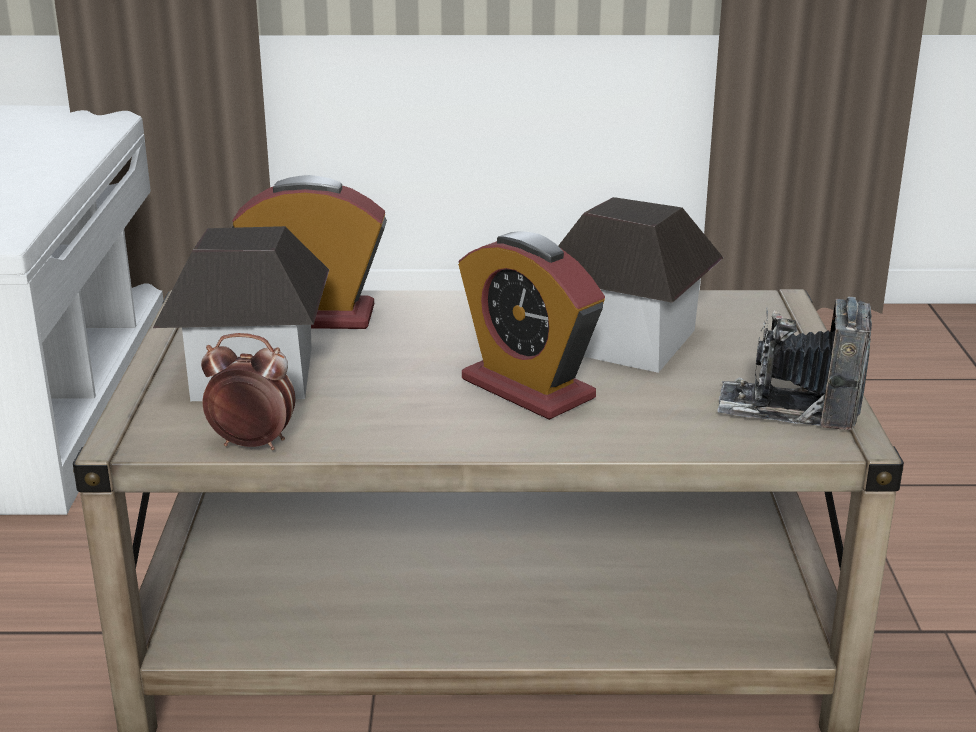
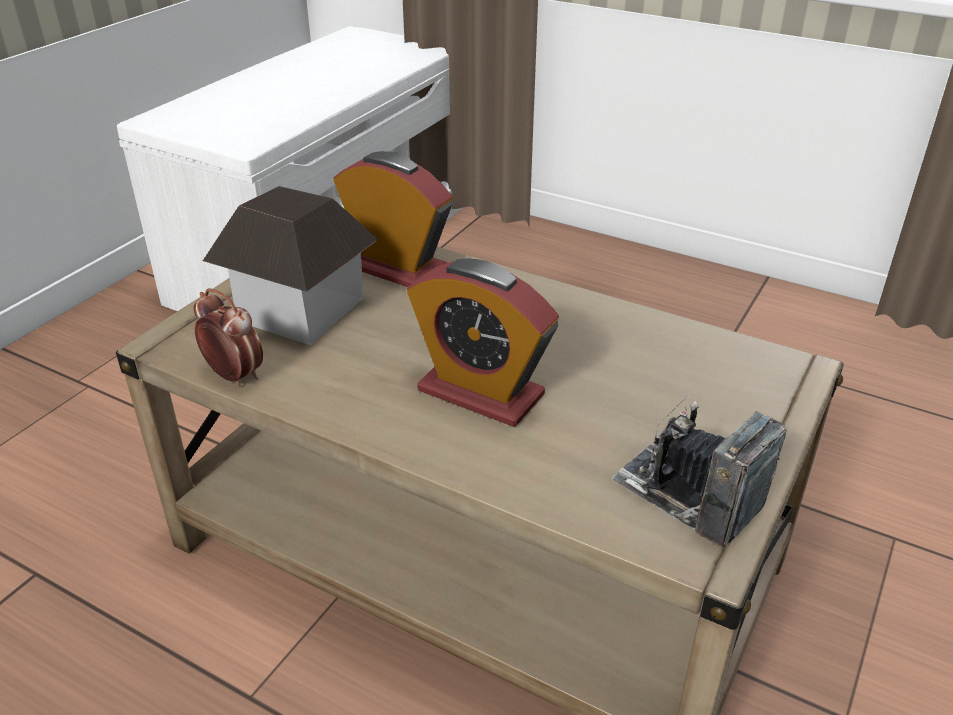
camera: 30 degrees right, 10 degrees up
(527, 389) = (480, 393): alarm clock -> alarm clock turned 45 degrees counterclockwise
(627, 340) = (614, 368): toy house -> none

